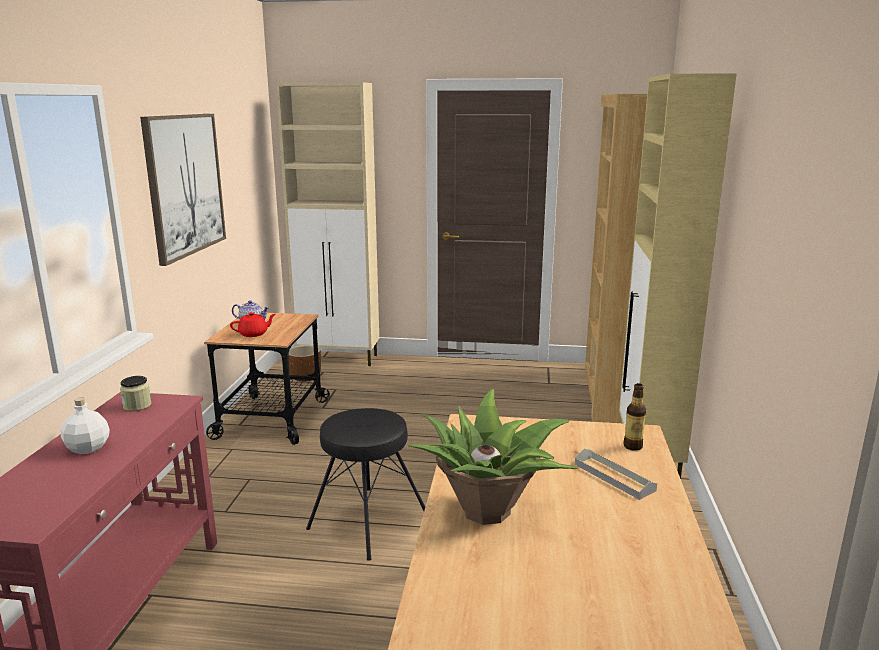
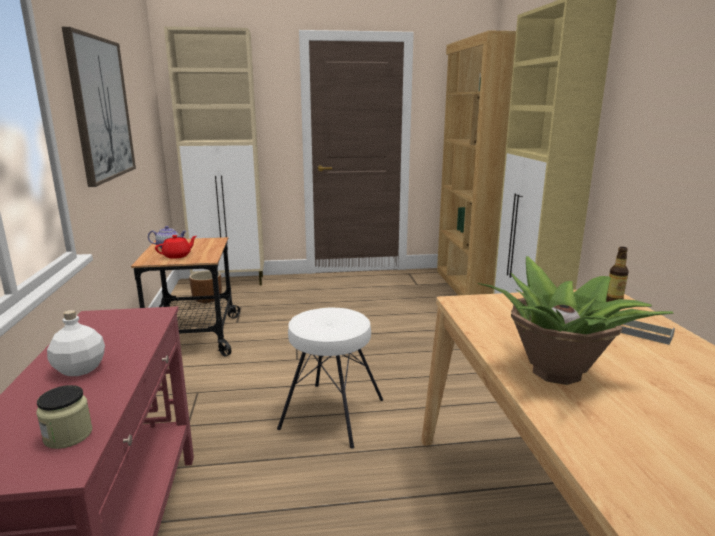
camera: 15 degrees left, 0 degrees up
(137, 406) = (111, 322): jar -> jar (68, 435)
(367, 521) = (331, 413): black stool -> white stool

